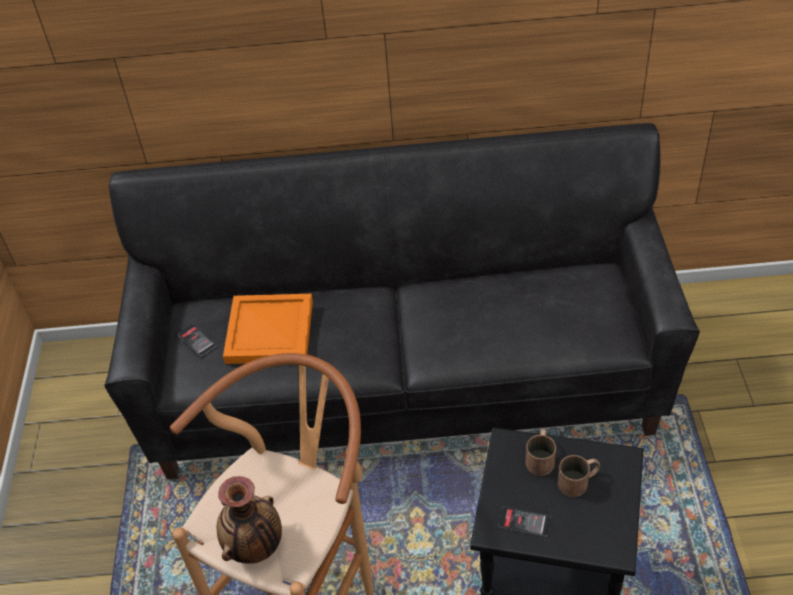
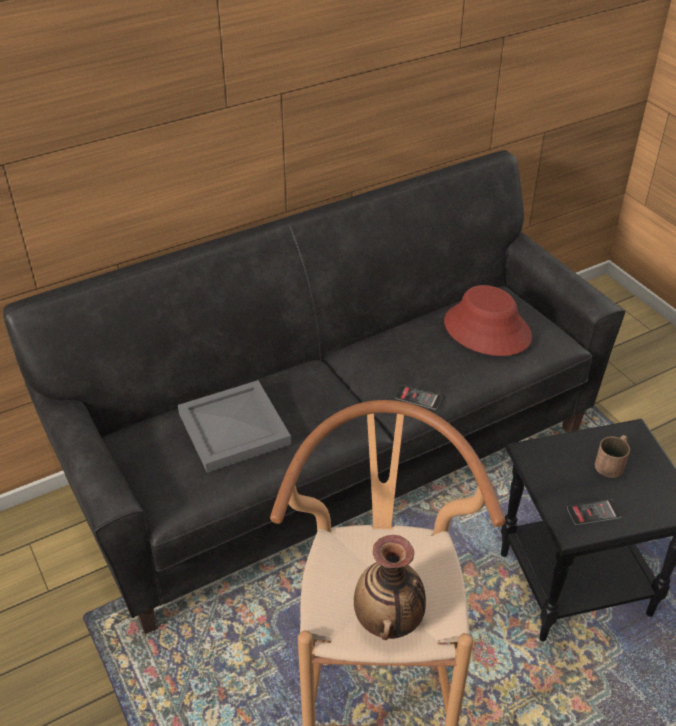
camera: 30 degrees left, 5 degrees down
(197, 340) = (160, 460): phone -> phone (418, 398)
(268, 330) = (232, 428): orange tray -> grey tray
(541, 457) = (566, 454): brown mug -> none
(555, 307) = (486, 330): none -> red hat

